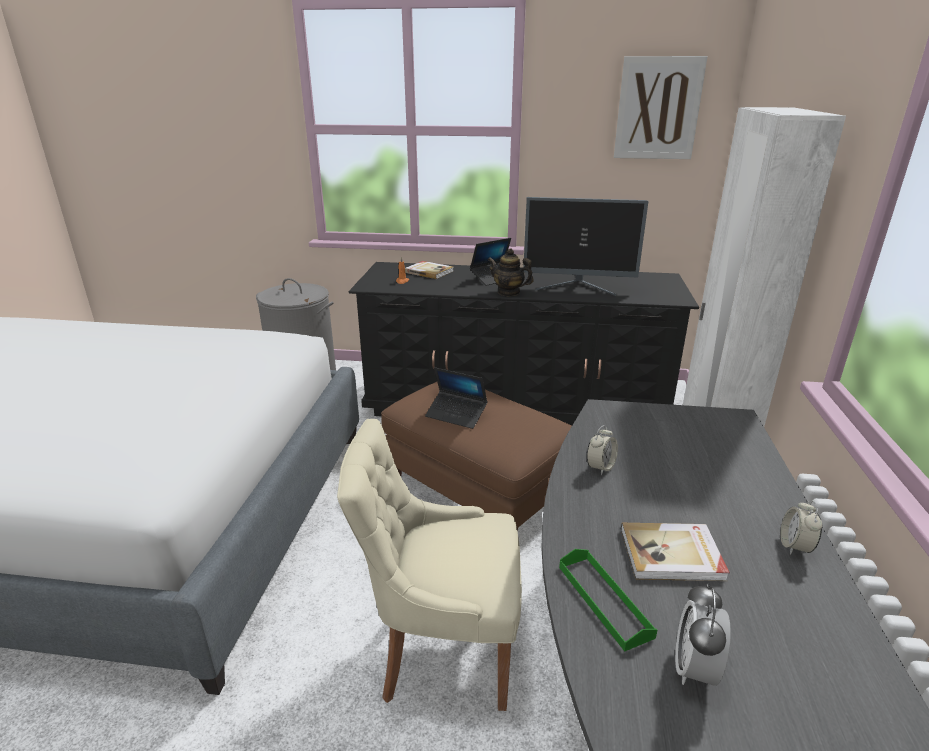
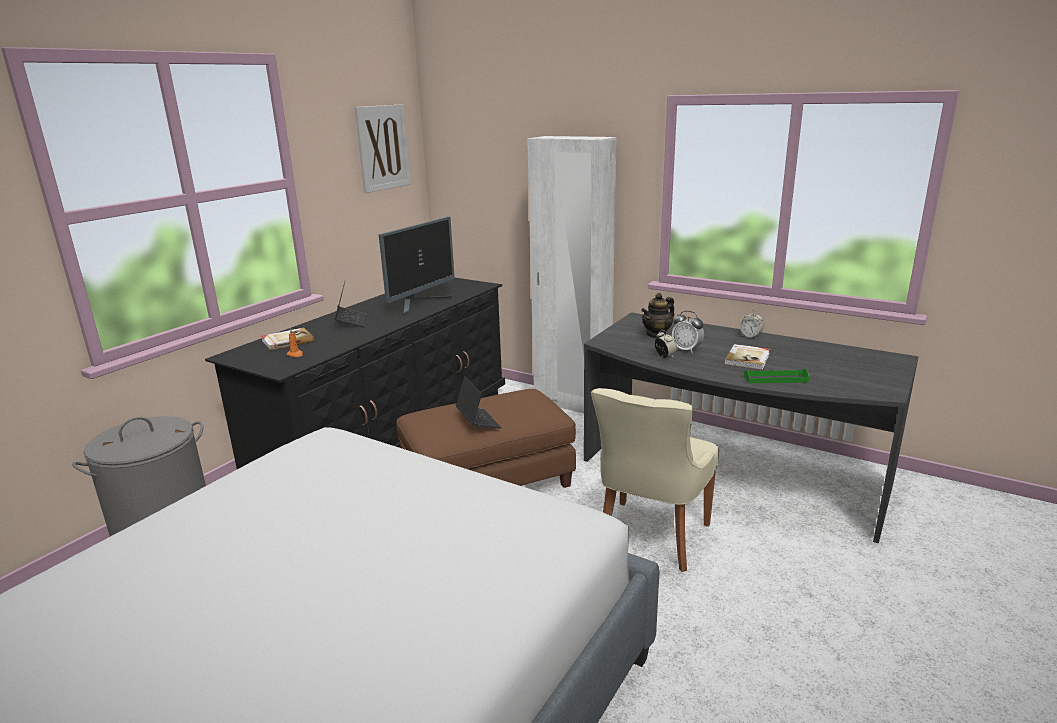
camera: 65 degrees left, 5 degrees down
(456, 414) = (478, 422): laptop -> laptop turned 75 degrees counterclockwise
(509, 292) = (394, 323): teapot -> teapot (657, 335)
(694, 669) = (820, 372): alarm clock -> alarm clock (686, 350)

